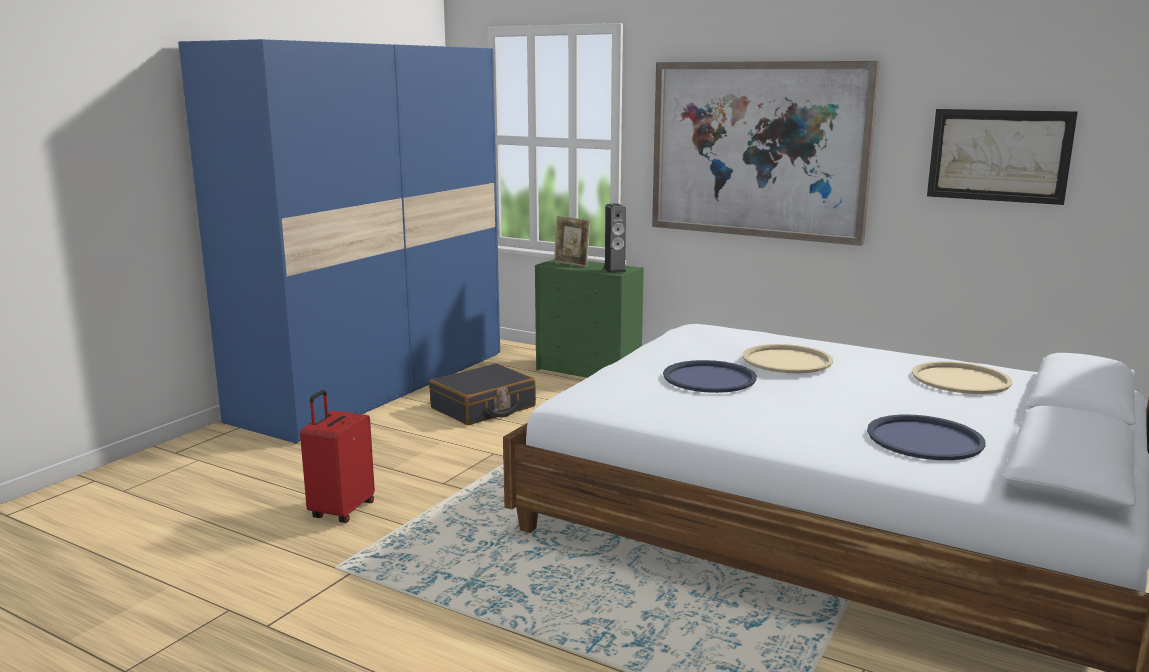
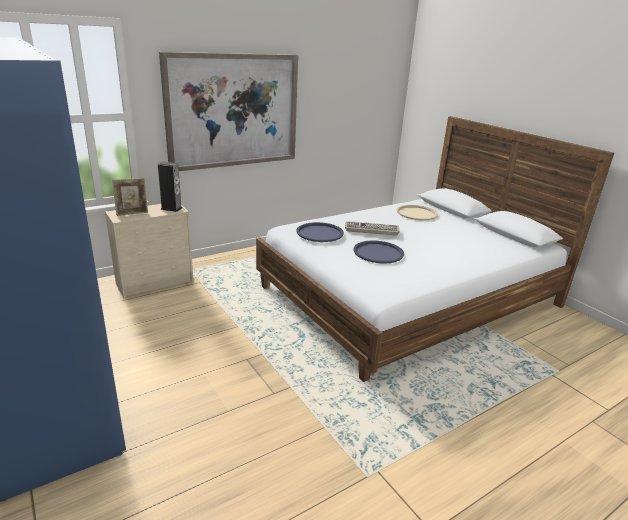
camera: 65 degrees left, 10 degrees up
(341, 510) = (280, 454): red suitcase -> none
(483, 408) = (165, 339): black suitcase -> none
(589, 371) = (156, 282): green dresser -> beige dresser
(787, 360) = (371, 230): beige tray -> keyboard
(924, 439) = (480, 243): blue tray -> blue tray (319, 233)
(999, 155) = (344, 103): picture -> none

